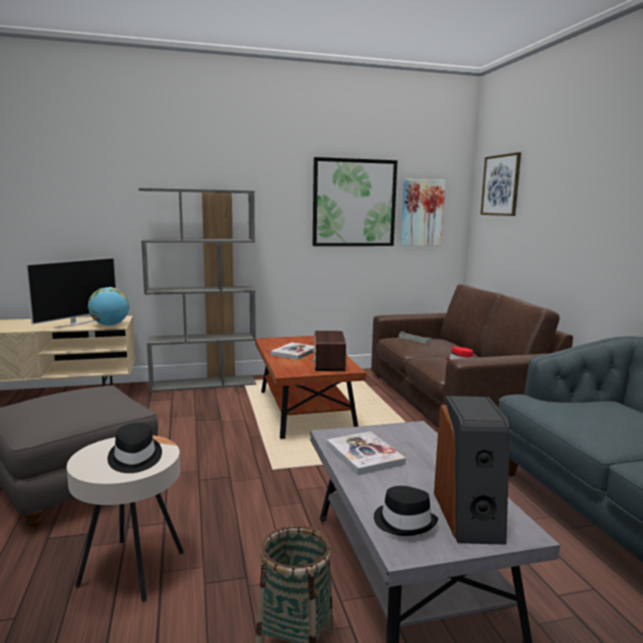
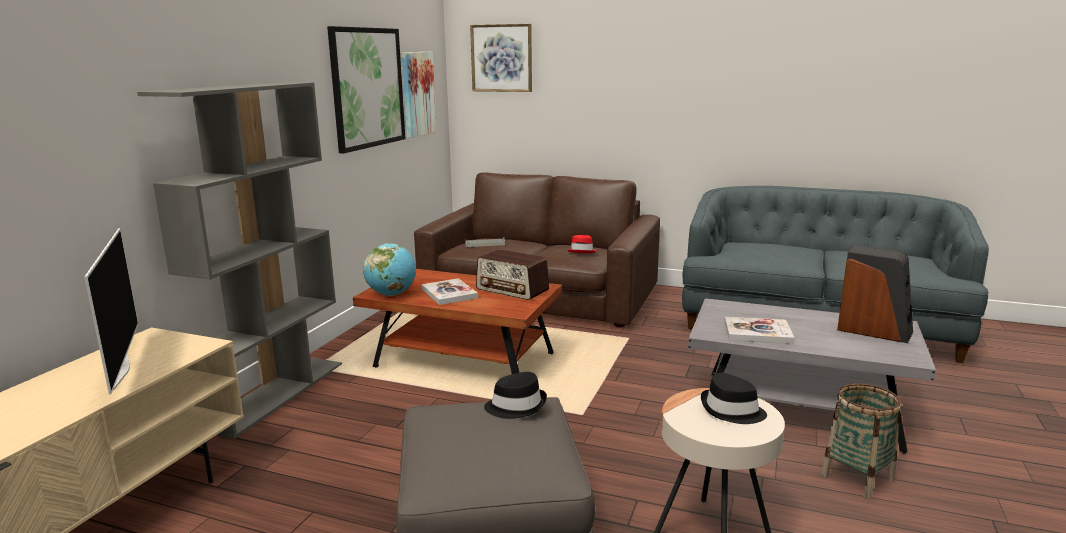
camera: 55 degrees left, 5 degrees up
(110, 325) = (190, 348): globe -> globe (392, 294)
(404, 522) = (874, 349): black hat -> black hat (516, 406)

